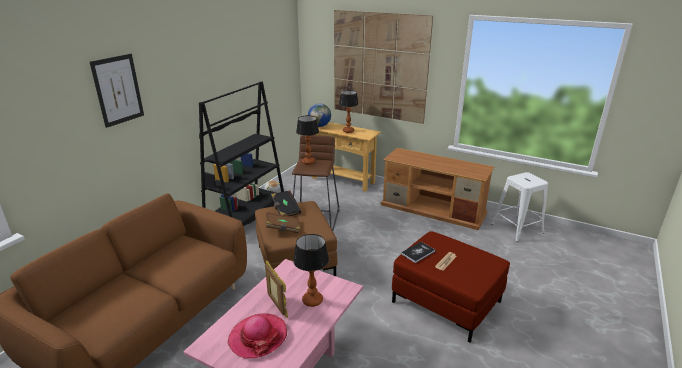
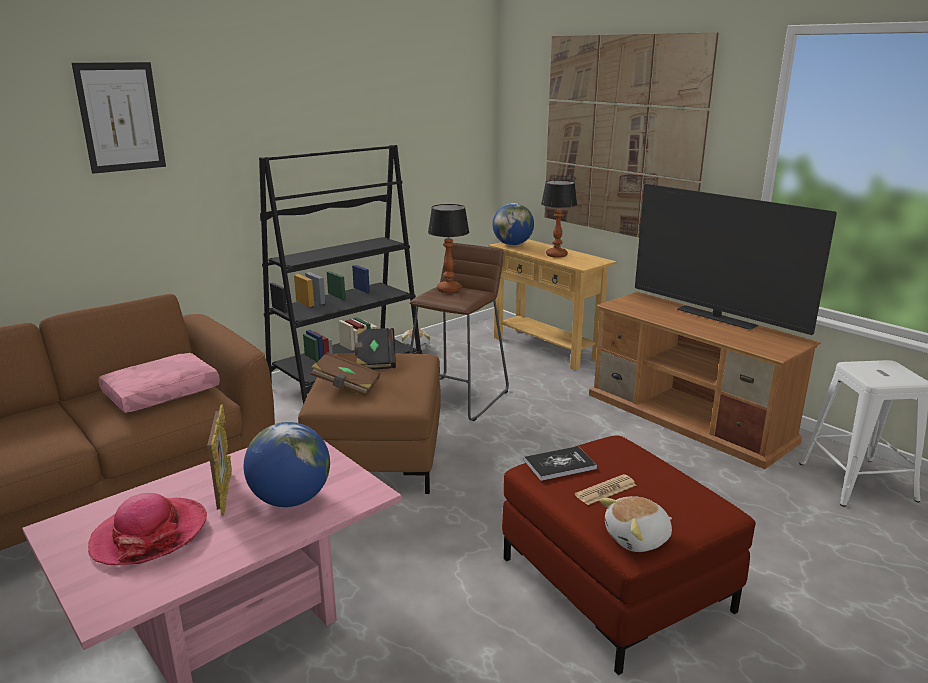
camera: 20 degrees right, 5 degrees down
(186, 255) = (161, 394): none -> pink pillow
(313, 301) = (291, 499): table lamp -> globe
(443, 159) = (715, 318): none -> television
(473, 282) = (638, 539): none -> plush toy

